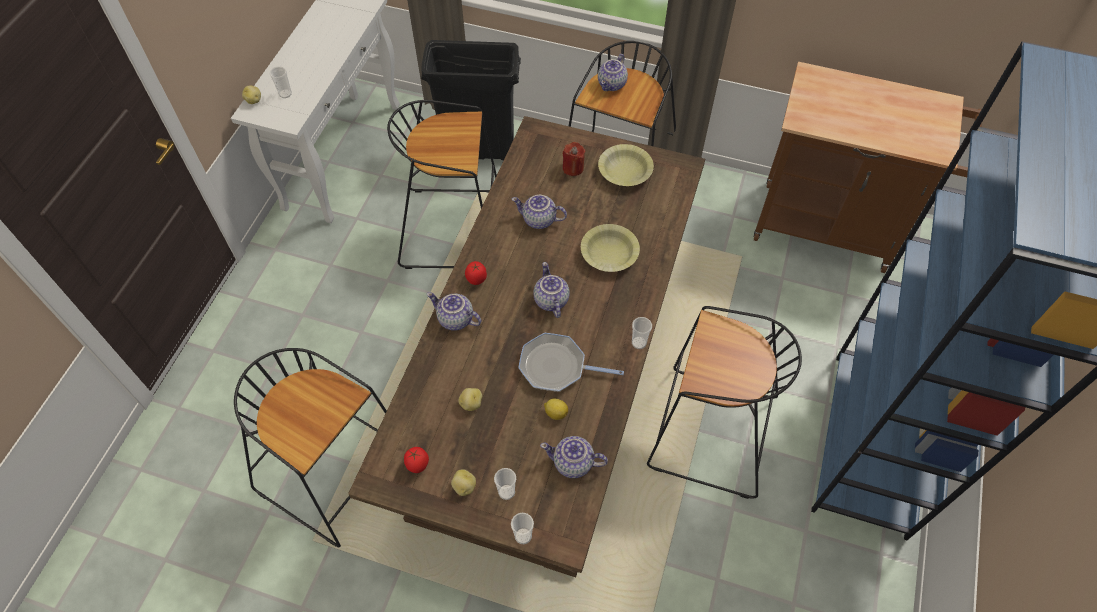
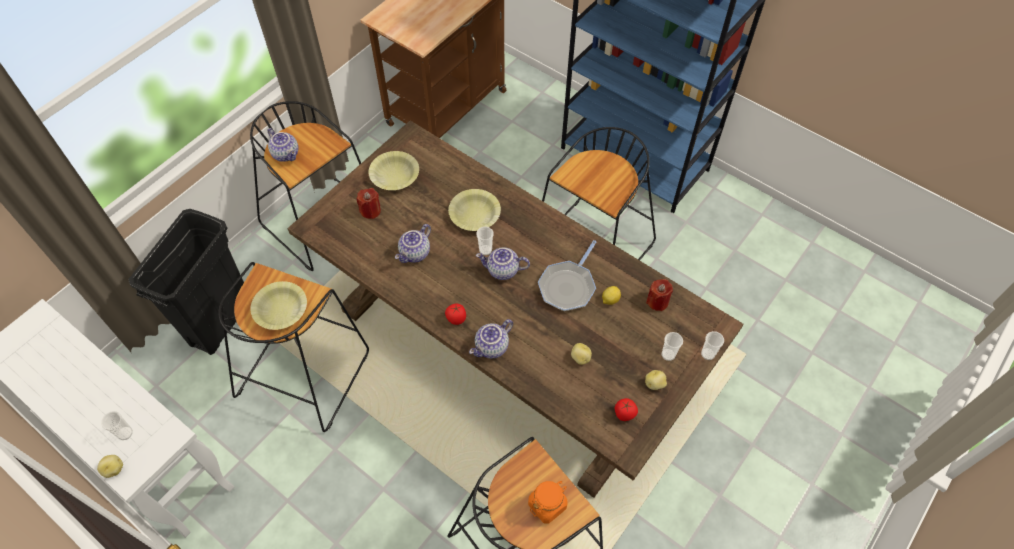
camera: 70 degrees left, 0 degrees up
(303, 423) = (547, 504): none -> orange jar
(439, 147) = (281, 310): none -> yellow bowl
(573, 463) = (657, 301): teapot -> red candle
(639, 343) = (567, 224): cup -> cup (485, 250)

